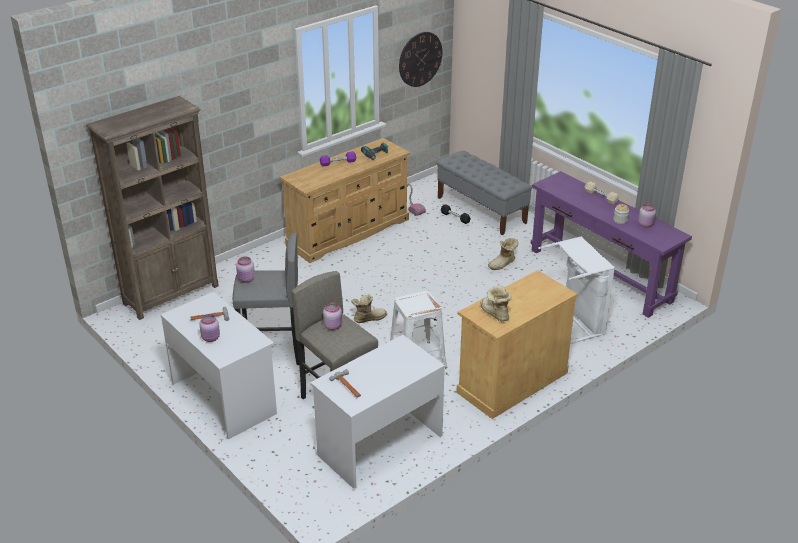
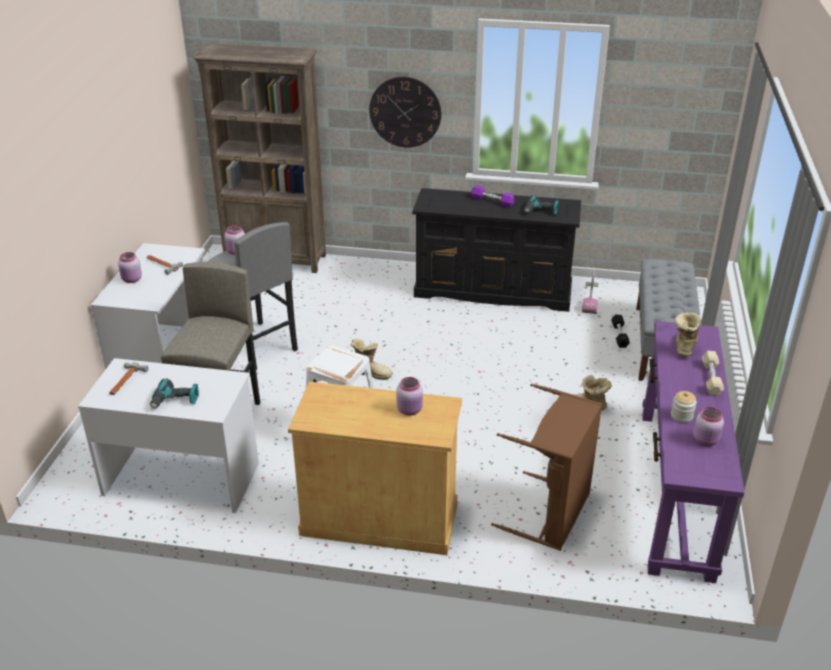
camera: 50 degrees right, 0 degrees up
(333, 326) = (212, 326): pink jar -> pink jar (410, 410)
(348, 232) = (494, 291): beige dresser -> black dresser
(398, 374) = (175, 401): none -> power drill
(420, 59) = (674, 121): wall clock -> wall clock (405, 112)
(494, 314) = (332, 406): boot -> boot (684, 347)
(574, 322) = (552, 514): white laundry basket -> brown laundry basket

